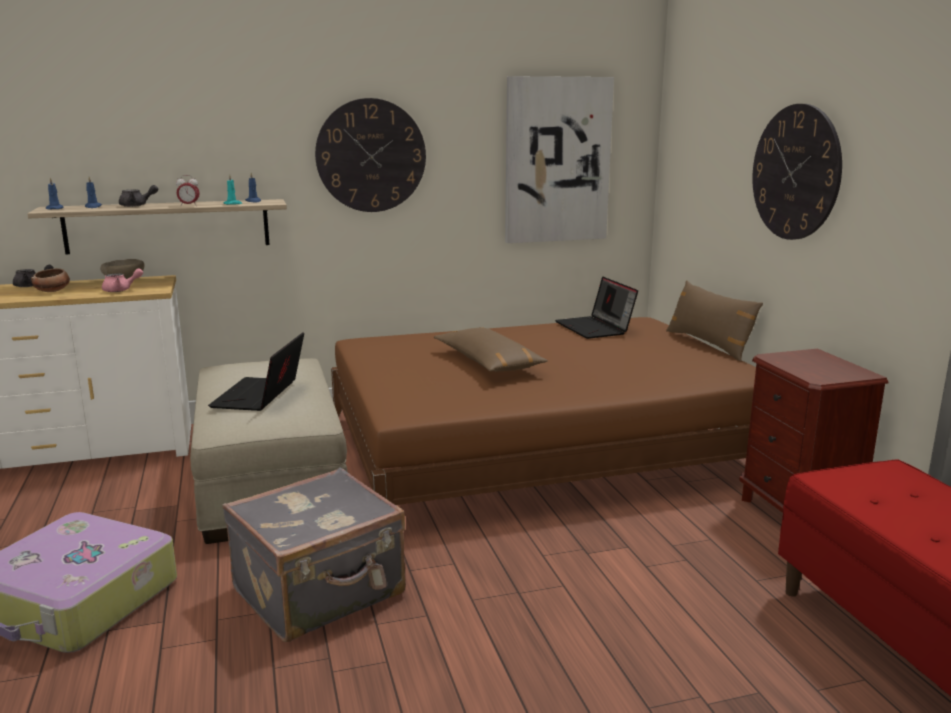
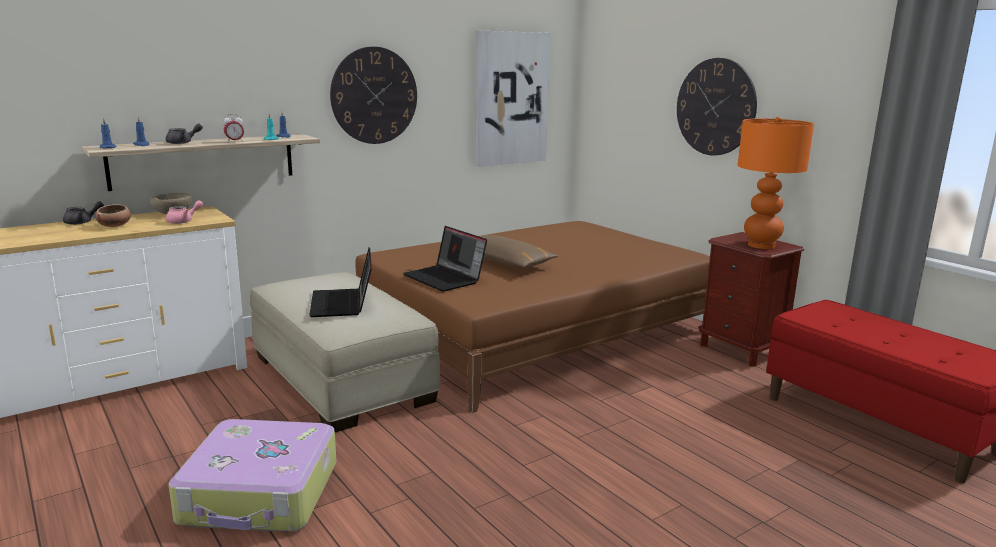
camera: 20 degrees left, 0 degrees up
(321, 593) = (462, 452): grey suitcase -> none
(595, 328) = (553, 231): laptop -> laptop (445, 278)
(709, 344) = (643, 237): brown pillow -> none
(821, 370) = (761, 245): none -> orange table lamp

